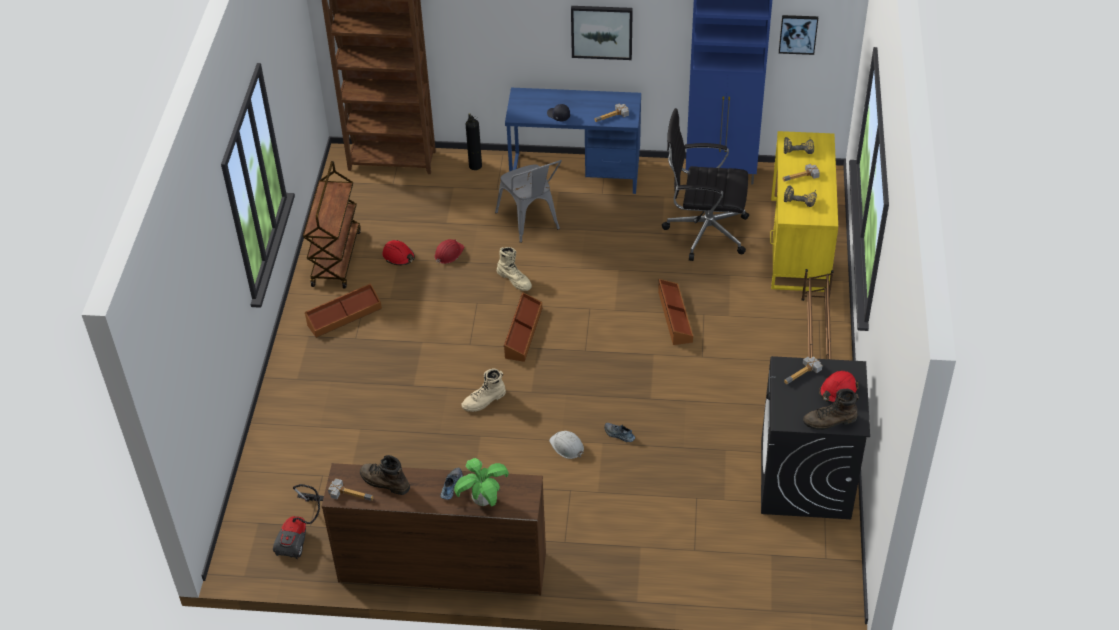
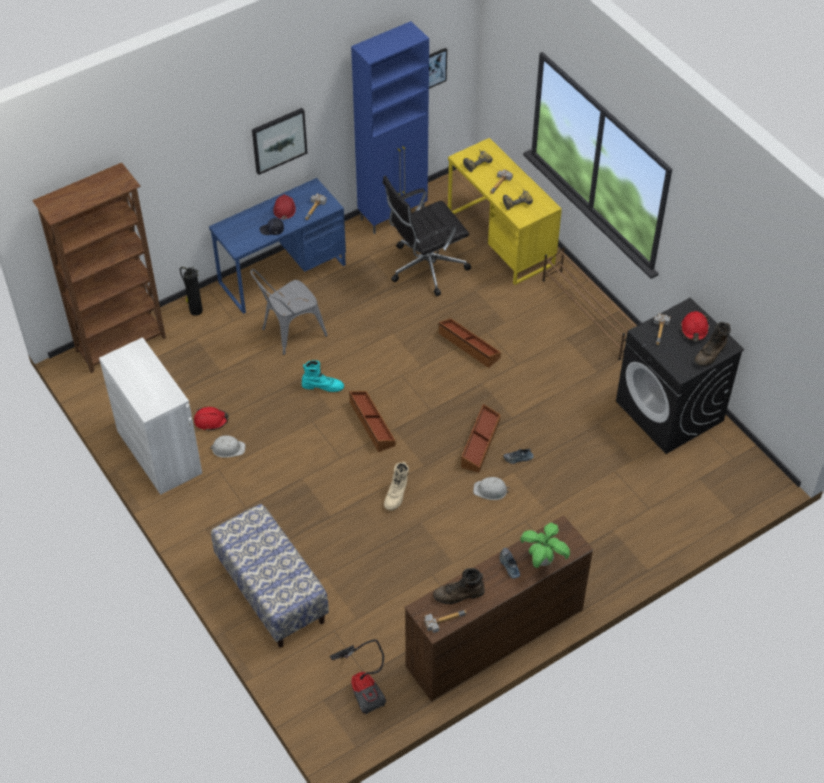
camera: 40 degrees left, 5 degrees up
(307, 414) = (271, 591): none -> bench
(336, 257) = (159, 452): brown cart -> white cabinet
(344, 316) = (217, 495): brown storage box -> brown storage box (479, 443)
(389, 285) = (228, 448): none -> white hard hat
(448, 253) = (249, 395): red hard hat -> red hard hat (284, 209)
(515, 280) = (323, 386): beige boot -> turquoise boot
(531, 223) = (289, 333): grey chair -> grey chair turned 120 degrees clockwise

